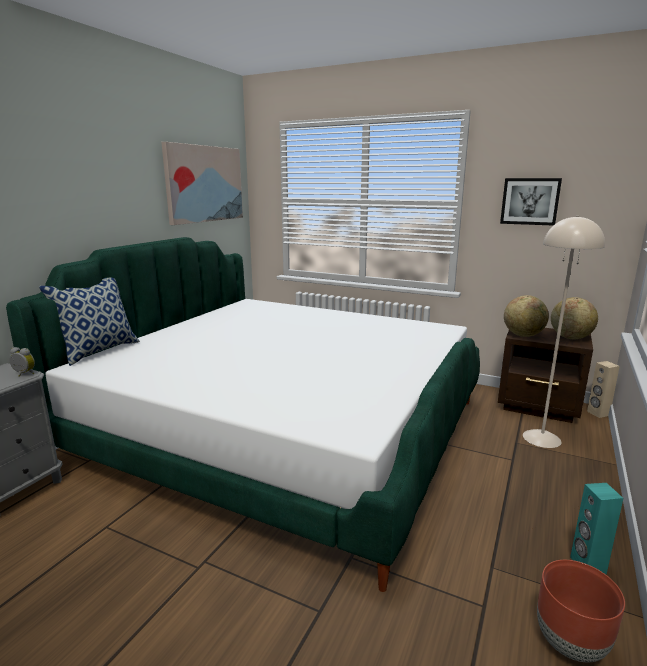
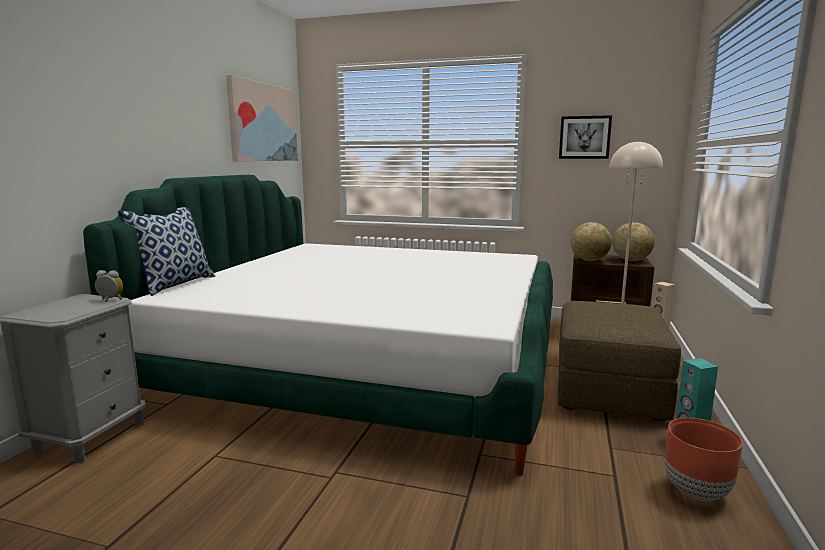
camera: 10 degrees left, 5 degrees down
(514, 488) = (608, 390): none -> brown ottoman

